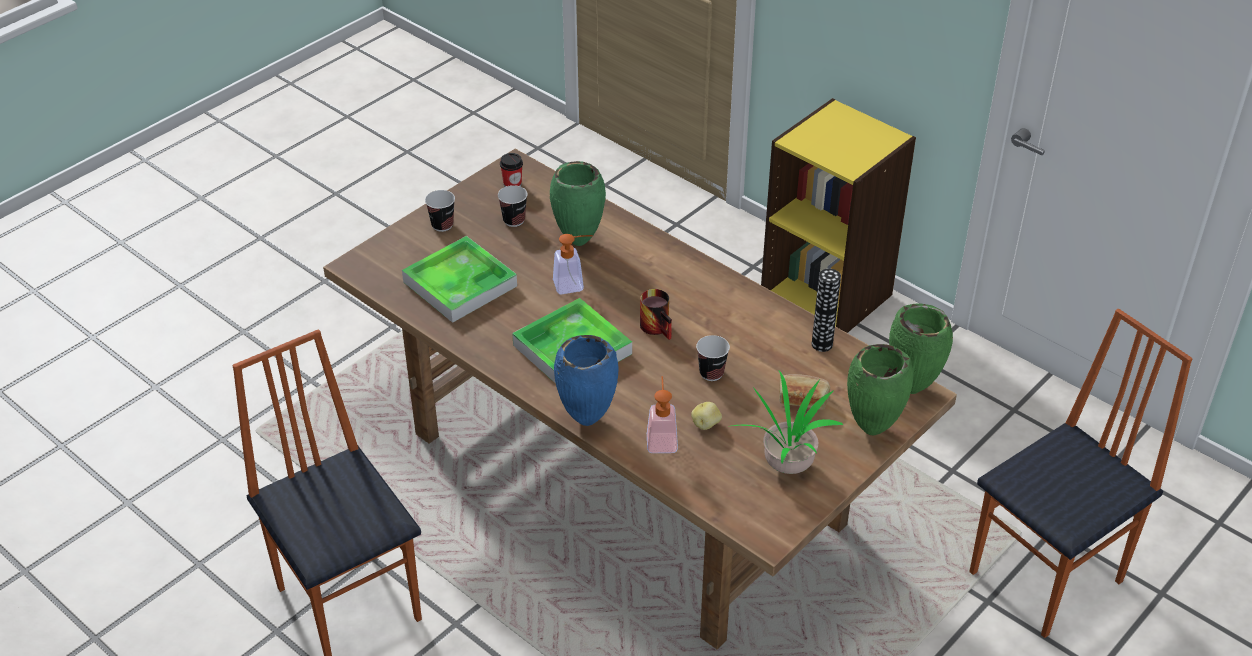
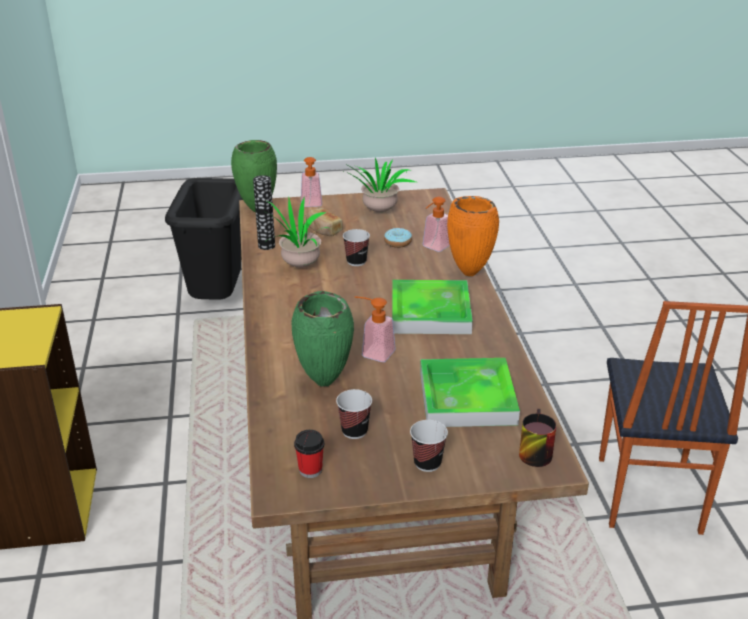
camera: 140 degrees left, 10 degrees down
(587, 421) = (470, 273): blue vase -> orange vase
(659, 327) = (351, 298): mug -> mug (532, 451)
(706, 424) = (397, 242): potato -> donut
(757, 337) = (298, 265): none -> potted plant
(872, 431) = (311, 205): green vase -> soap dispenser
(1048, 578) = (217, 300): chair -> black trash can

